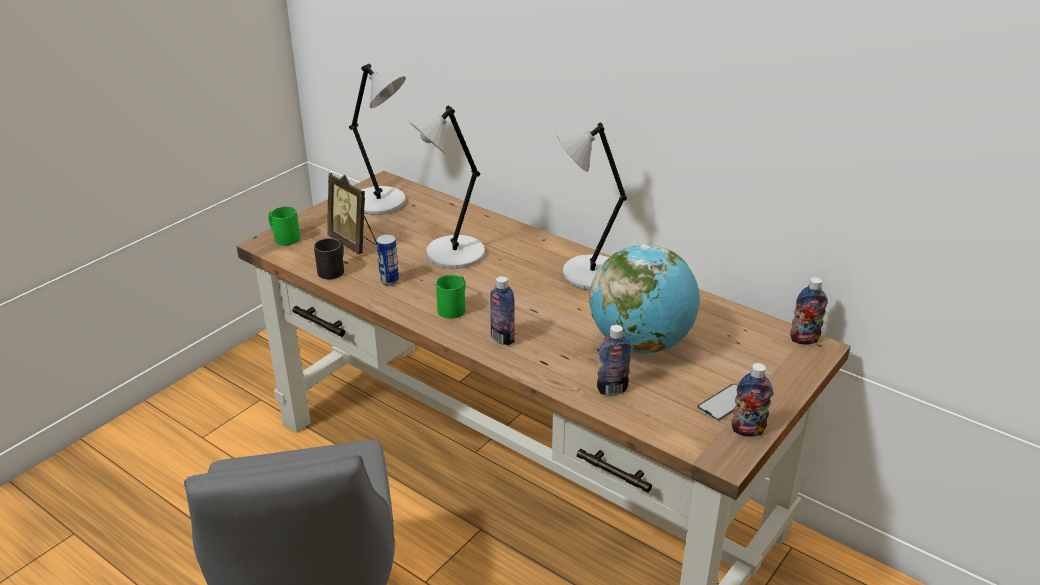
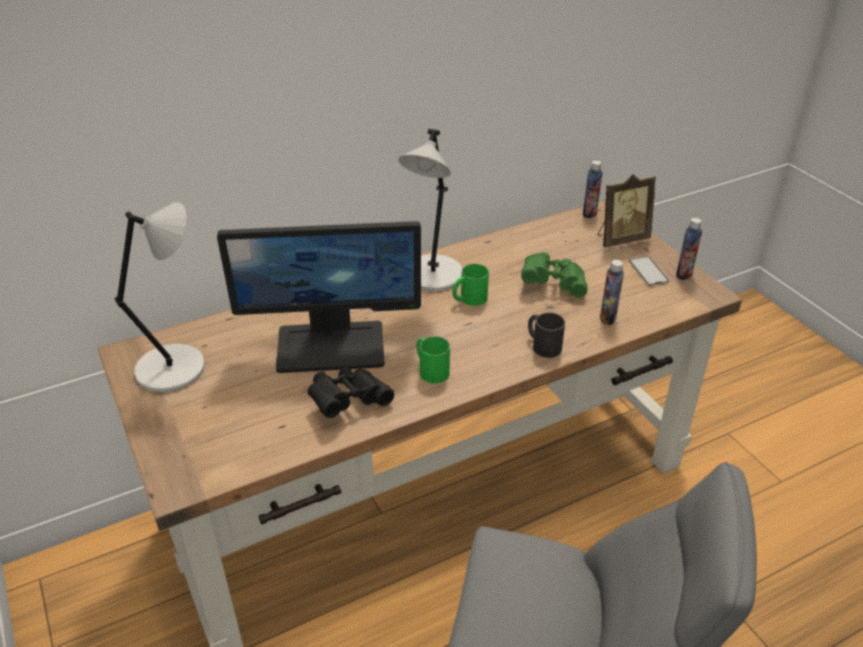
camera: 65 degrees left, 5 degrees up
(283, 237) = (177, 467): green mug -> green mug (469, 299)
(334, 269) = (290, 439): black mug -> black mug (542, 345)
(354, 243) = (245, 410): picture frame -> picture frame (621, 239)
(389, 281) = (348, 401): can -> black binoculars
(452, 254) = (331, 345): grey table lamp -> monitor
(502, 338) = (501, 354): bottle -> none
(641, 344) = (553, 284): globe -> green binoculars

